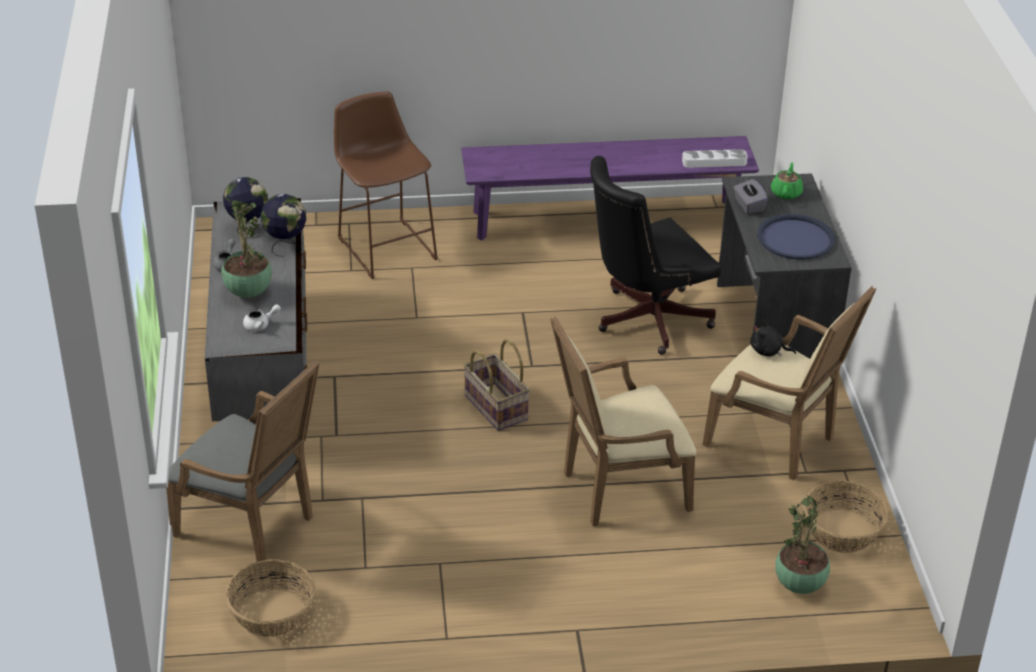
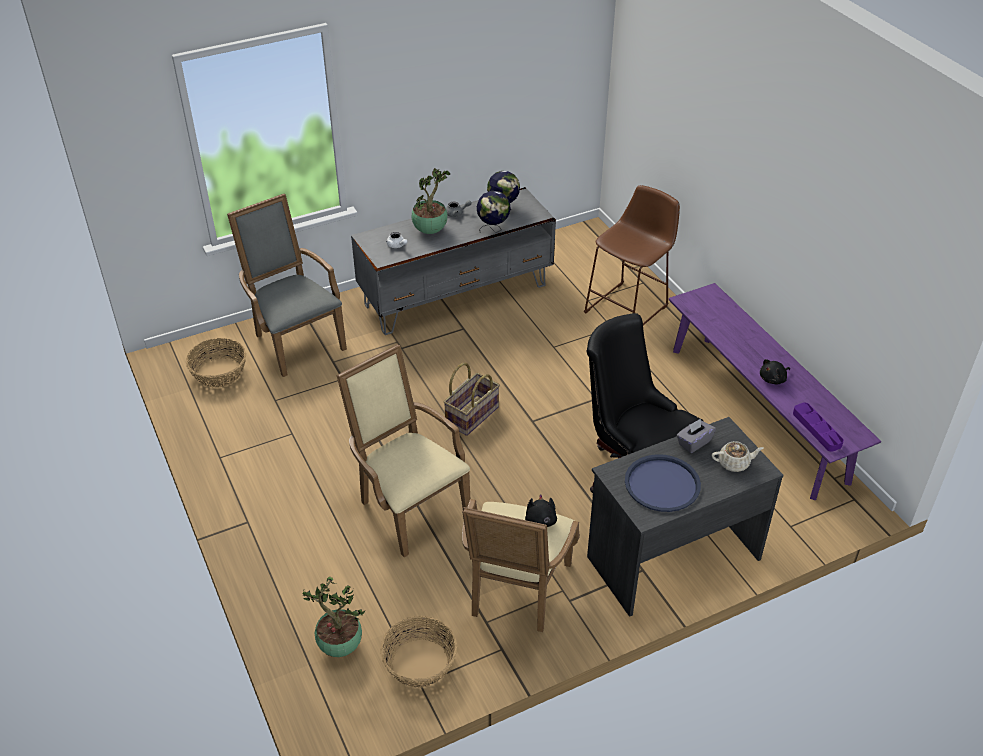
camera: 70 degrees right, 5 degrees up
(252, 526) = (295, 340): grey armchair -> grey armchair turned 135 degrees clockwise
(633, 162) = (773, 379): none -> black plush toy
(714, 162) = (816, 429): white tray -> purple tray
(786, 193) = (734, 463): green teapot -> beige teapot

